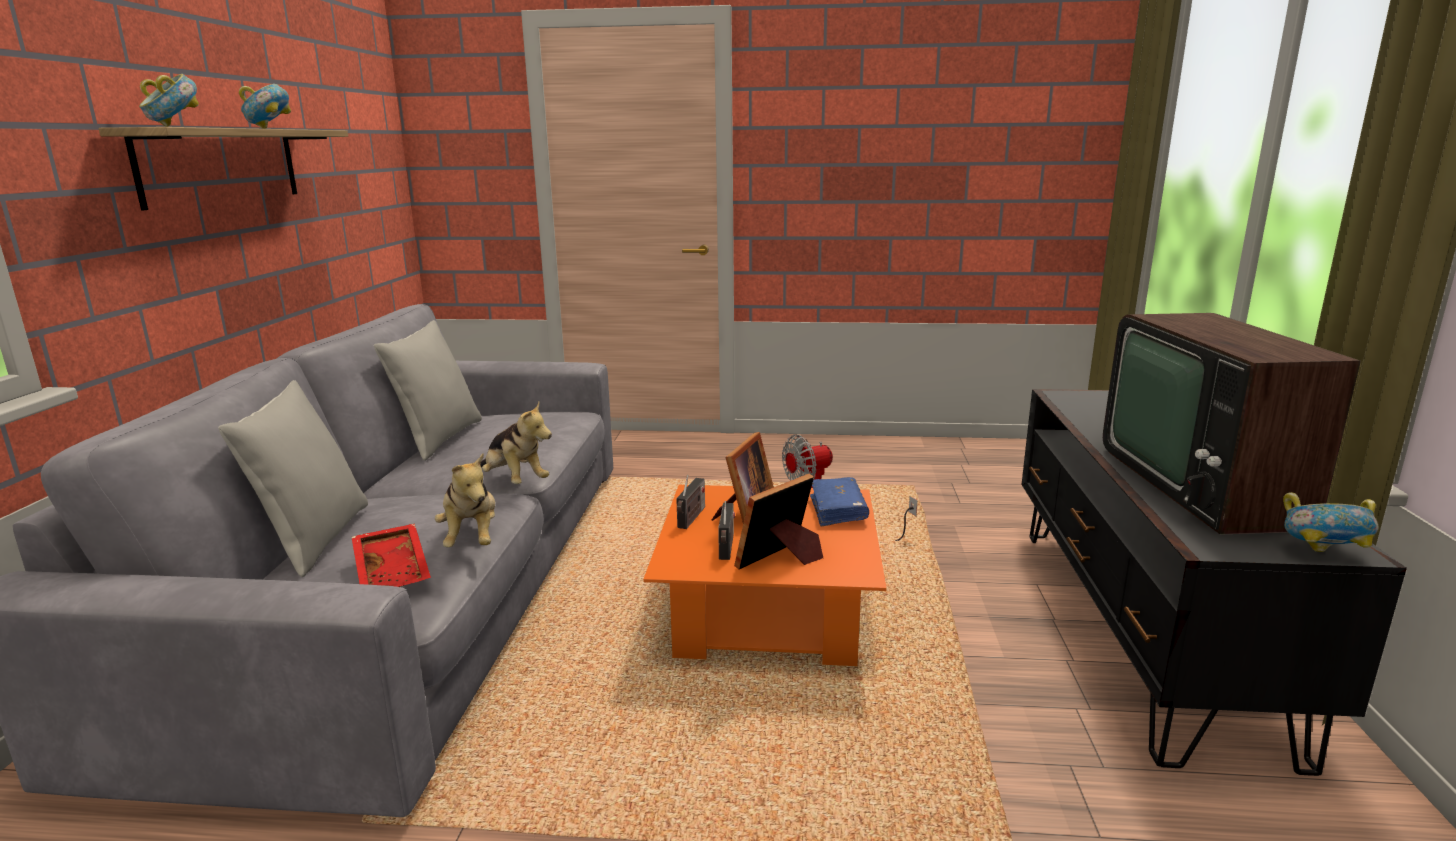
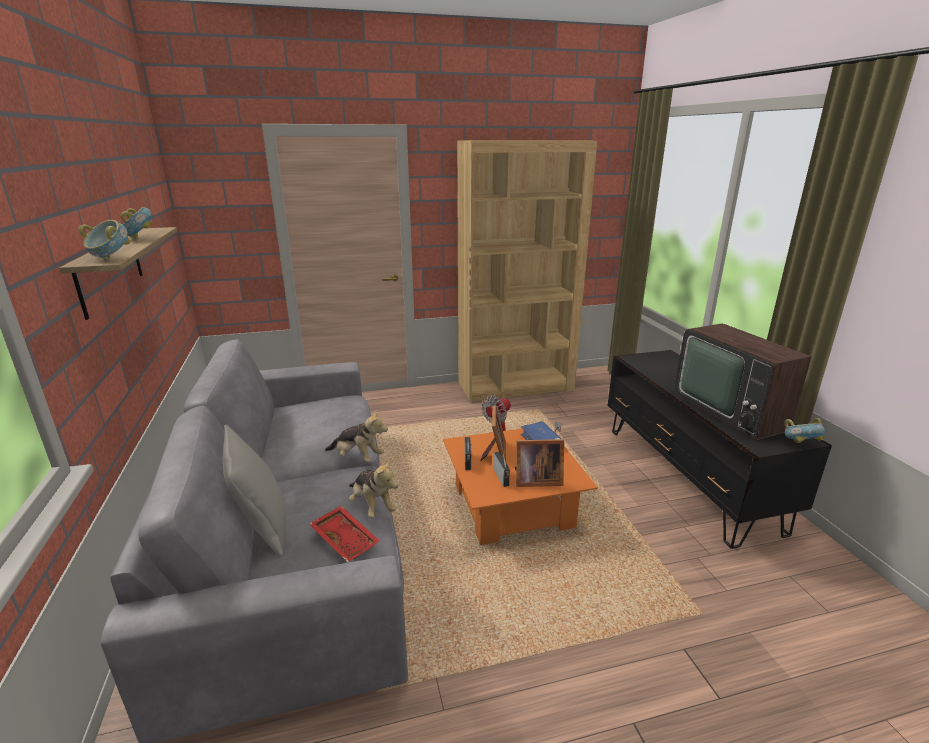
camera: 20 degrees left, 5 degrees up
(438, 439) = (274, 432): grey pillow -> none
(781, 559) = (535, 480): picture frame -> picture frame turned 120 degrees counterclockwise
(896, 451) = (516, 386): none -> brown bookcase

